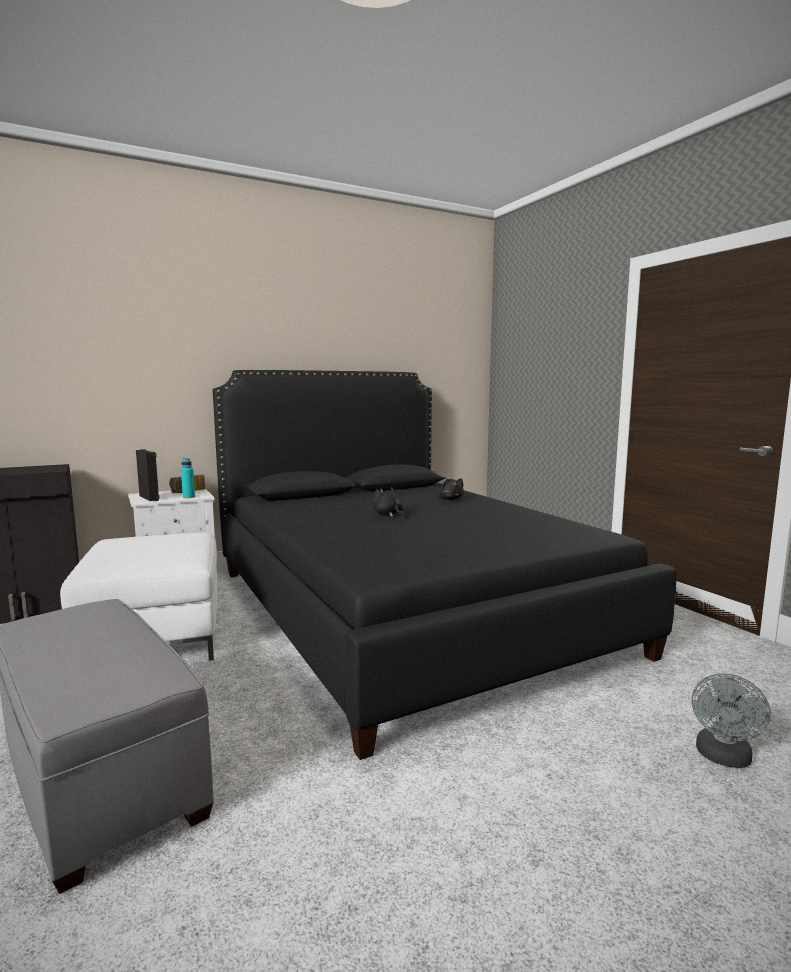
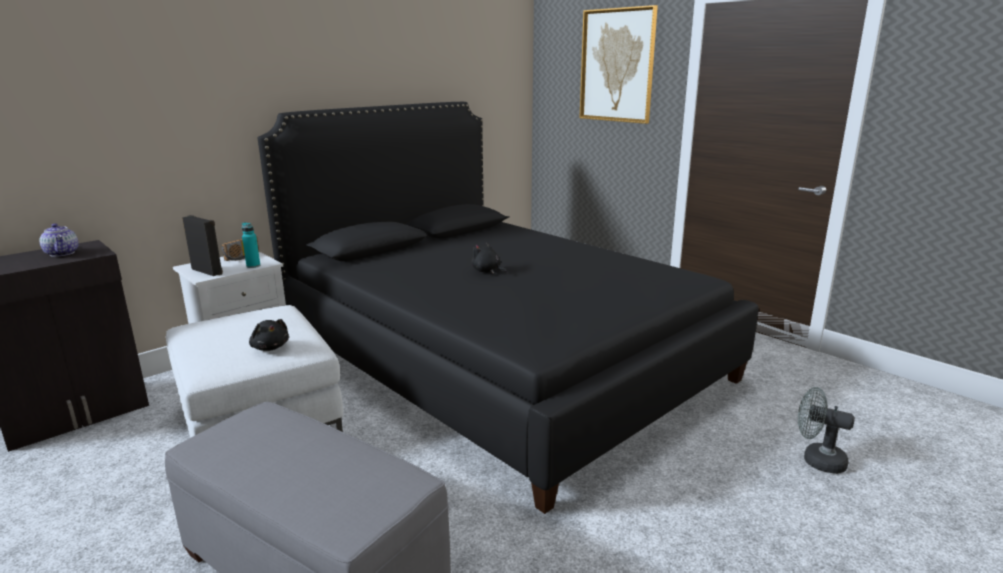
camera: 15 degrees left, 10 degrees up
(30, 469) = (62, 253): none -> teapot
(450, 499) = (528, 244): black plush toy -> black plush toy (270, 347)
(560, 338) = (617, 65): none -> picture
(723, 758) = (817, 460): grey fan -> grey fan turned 105 degrees clockwise

